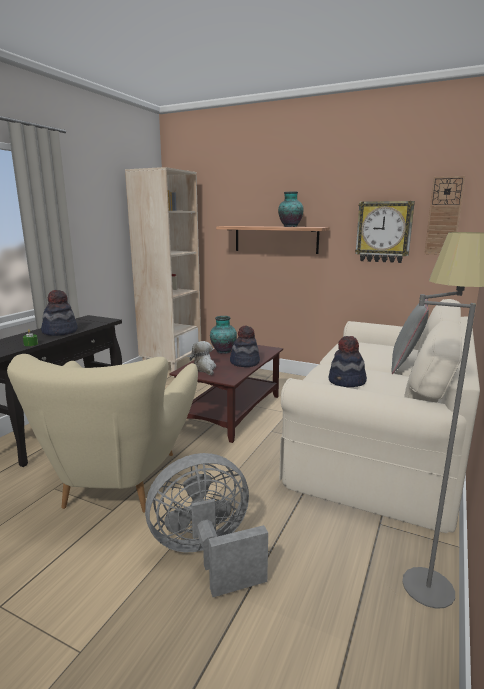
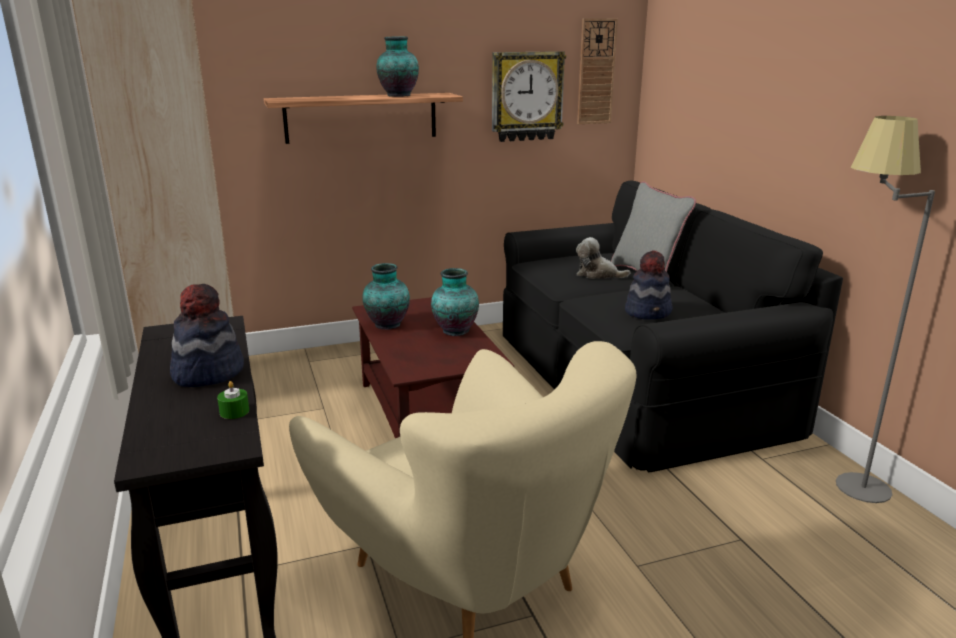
camera: 45 degrees left, 5 degrees up
(204, 368) = (425, 358): plush toy -> plush toy (598, 274)
(207, 554) = (705, 581): grey fan -> none
(244, 362) = (454, 331): hat -> vase
(380, 442) = (636, 380): beige sofa -> black sofa

